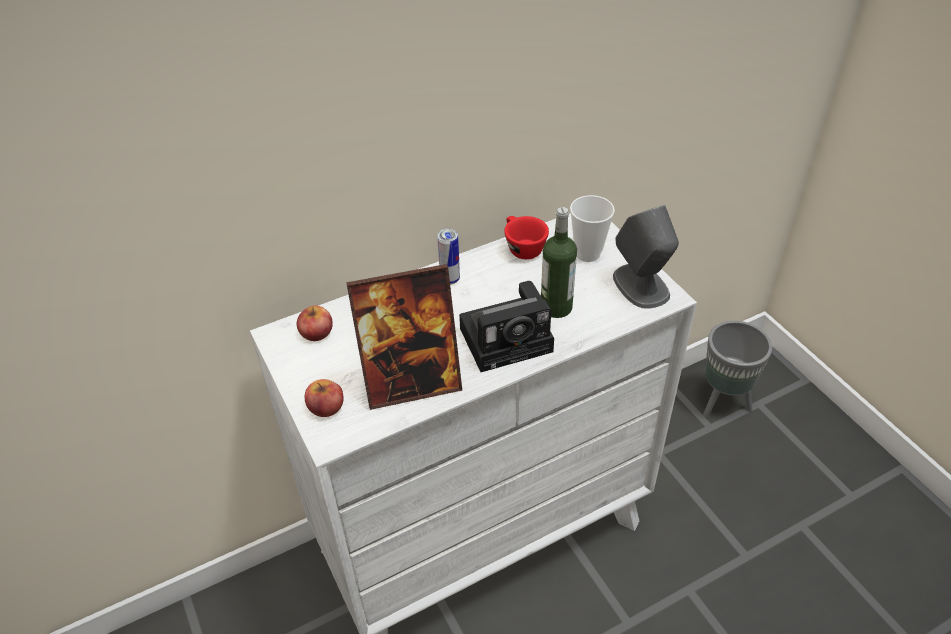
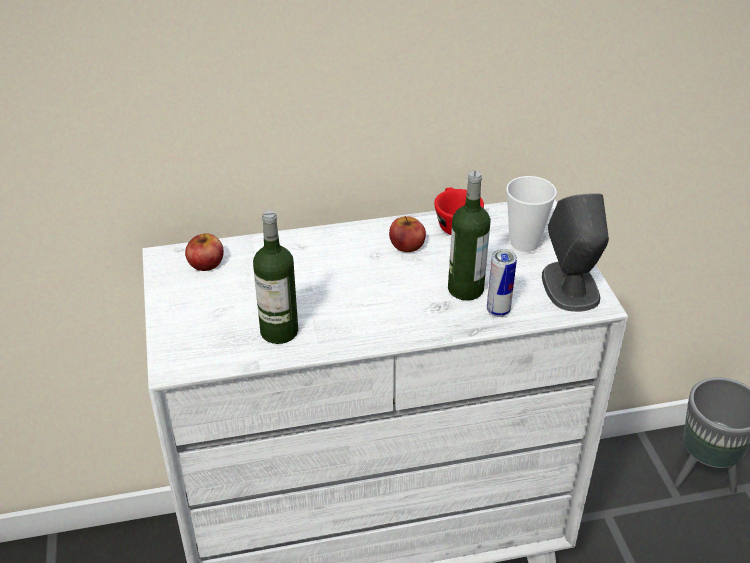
camera: 15 degrees right, 5 degrees down
(326, 406) = (183, 334): apple -> apple (407, 244)
(412, 383) = (279, 331): picture frame -> bottle
(450, 279) = (364, 240): can -> can (498, 311)
(509, 338) = (401, 309): camera -> none

